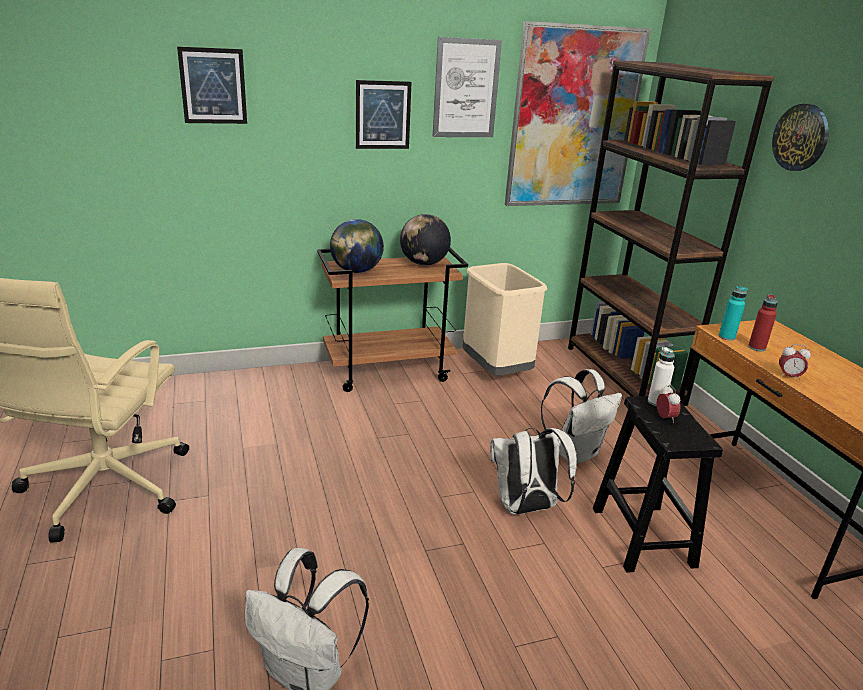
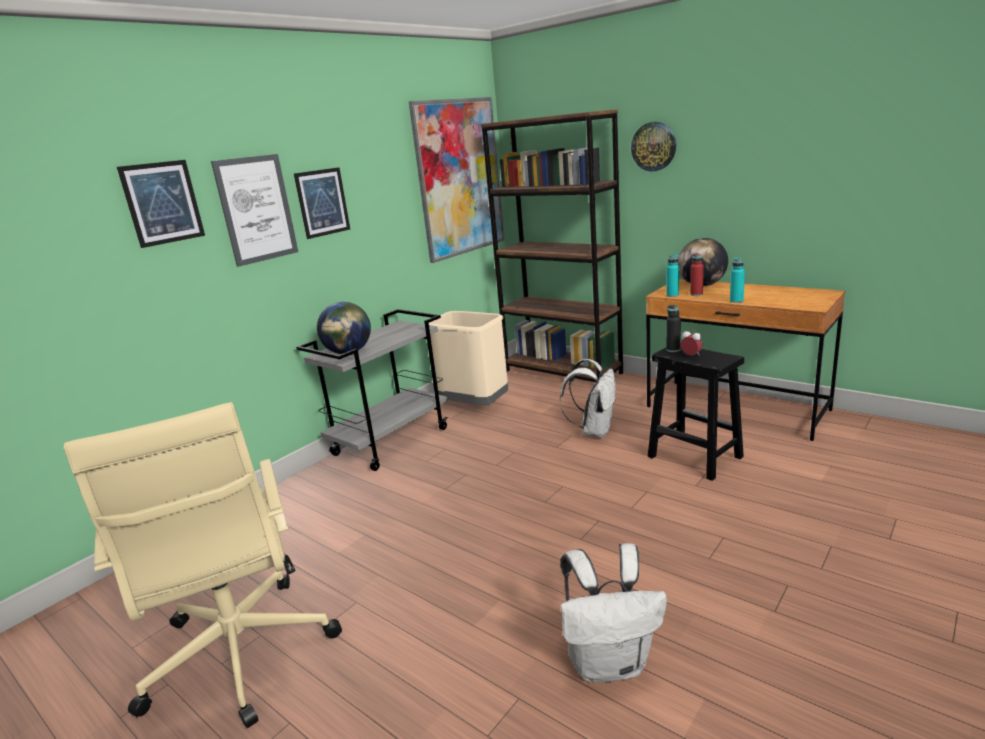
camera: 30 degrees left, 5 degrees down
(389, 371) = (391, 441): brown cart -> grey cart
(423, 264) = (394, 330): globe -> globe (702, 285)
(466, 89) = (381, 166): picture -> picture (256, 209)
(525, 508) = (609, 478): white backpack -> none
(656, 402) = (673, 350): white bottle -> black bottle
(789, 377) = (736, 301): alarm clock -> turquoise bottle

